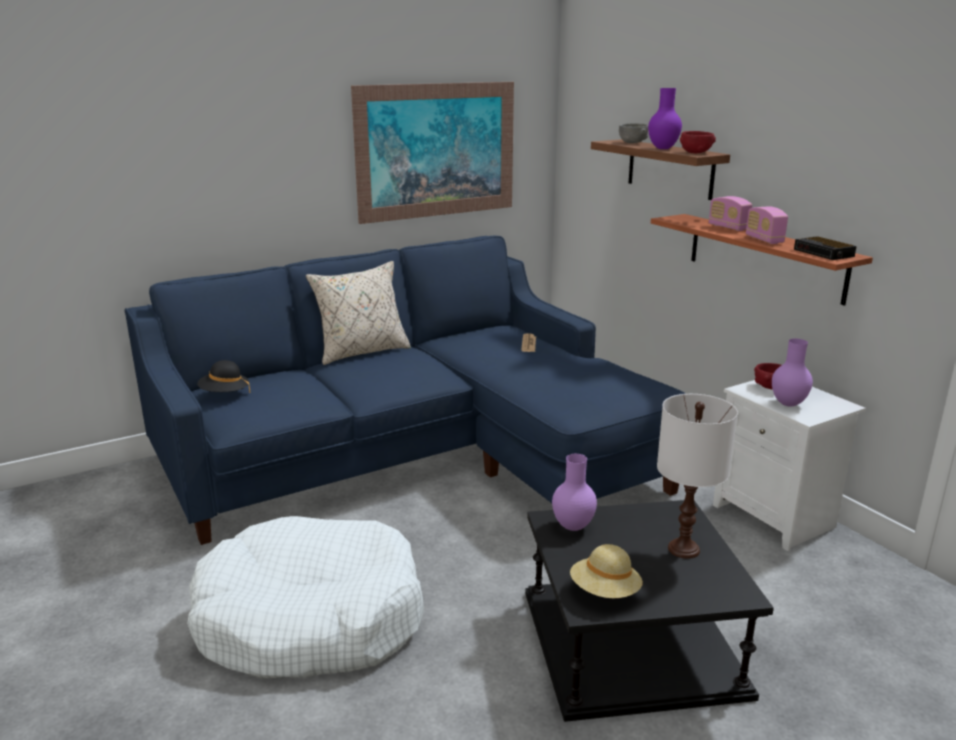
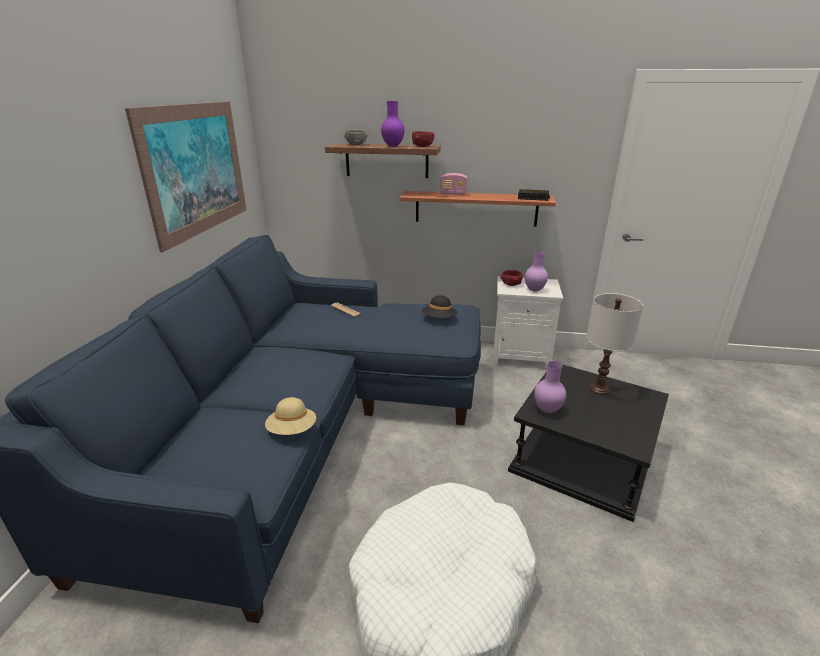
camera: 50 degrees left, 5 degrees up
(224, 394) = (187, 468): black hat -> black hat (439, 319)
(361, 352) = (231, 368): beige pillow -> none
(605, 592) = (624, 434): beige hat -> beige hat (292, 430)
(764, 240) = (490, 197): radio -> none

